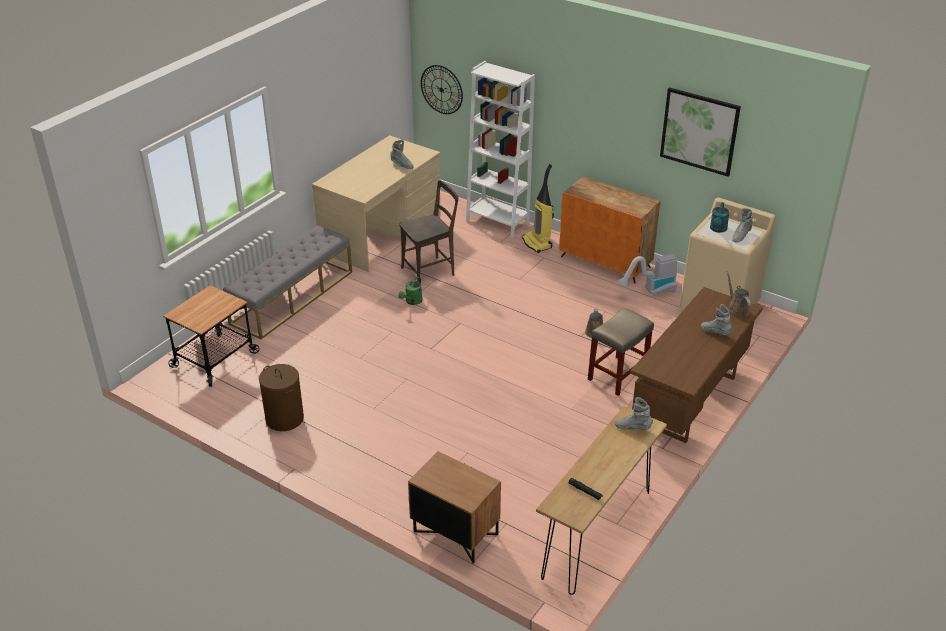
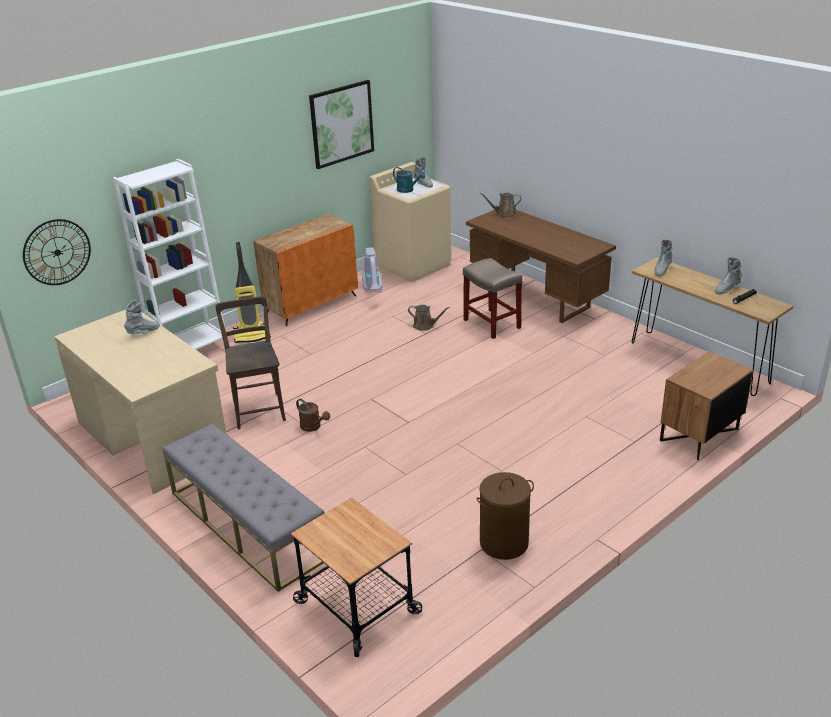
camera: 75 degrees left, 5 degrees down
(412, 302) = (313, 427): green watering can -> brown watering can
(715, 332) = (533, 226): grey boot -> grey boot (726, 289)

